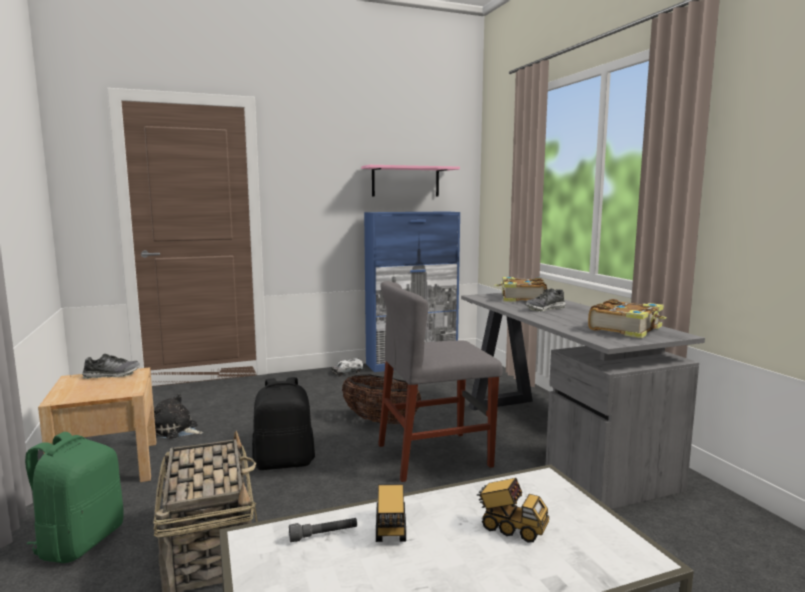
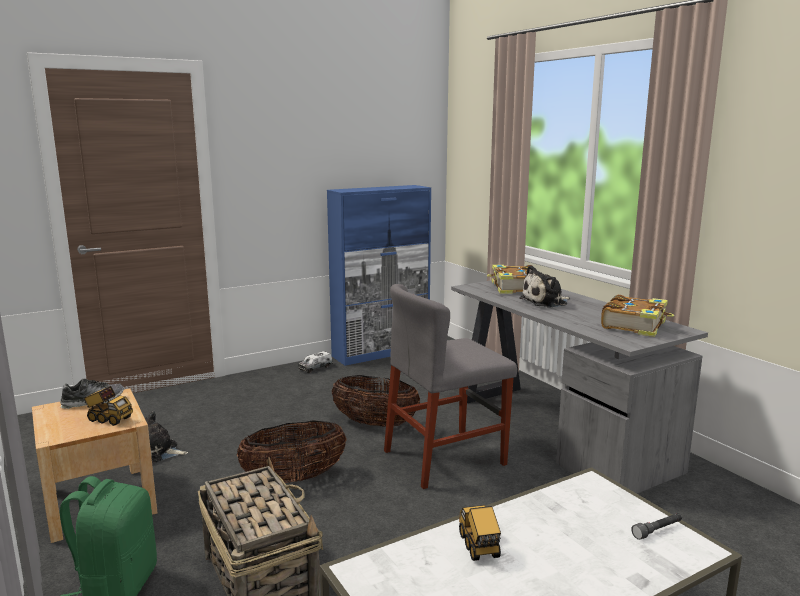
camera: 10 degrees left, 5 degrees up
(284, 462) = (294, 479): black backpack -> basket
(323, 535) = (421, 560): grey flashlight -> grey flashlight (657, 530)
(405, 181) = (370, 153): pink shelf -> none
(511, 528) = (583, 534): toy truck -> toy truck (109, 419)
(545, 309) = (546, 302): shoe -> plush toy

